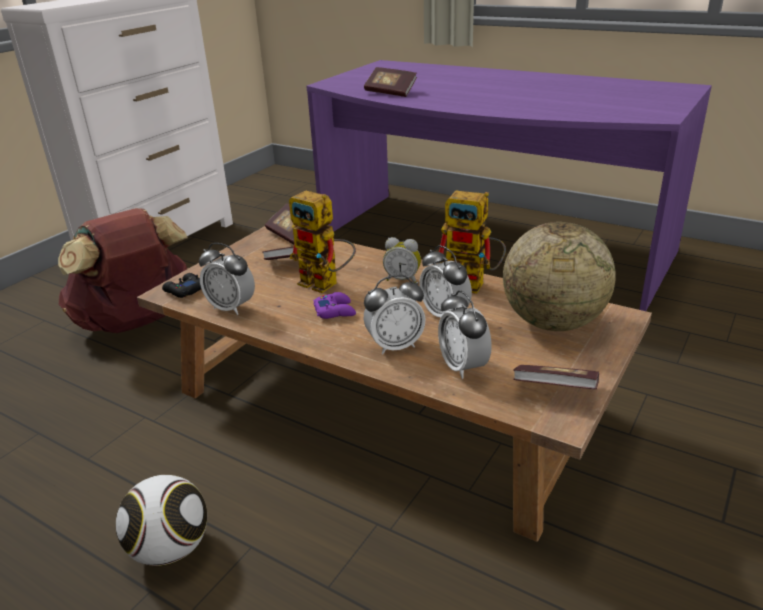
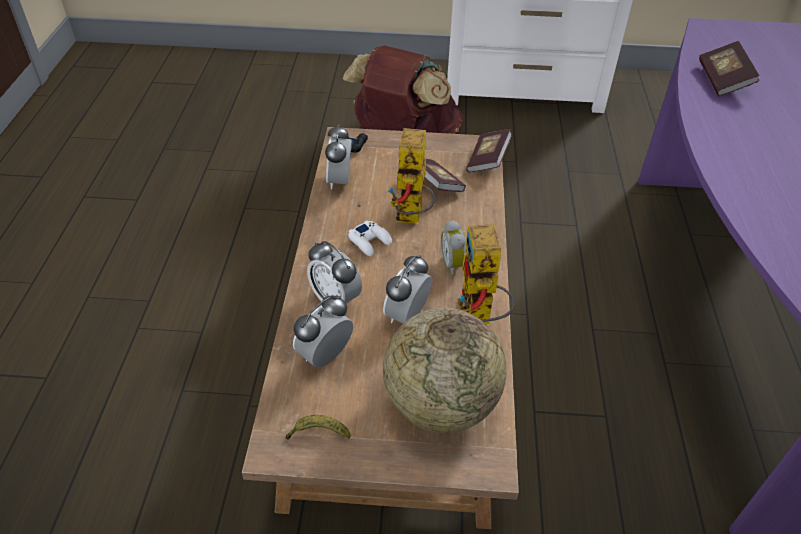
camera: 60 degrees right, 15 degrees up
(171, 548) = (185, 292): football -> none
(335, 311) = (370, 241): purple game controller -> white game controller
(555, 390) = (318, 433): book -> banana

